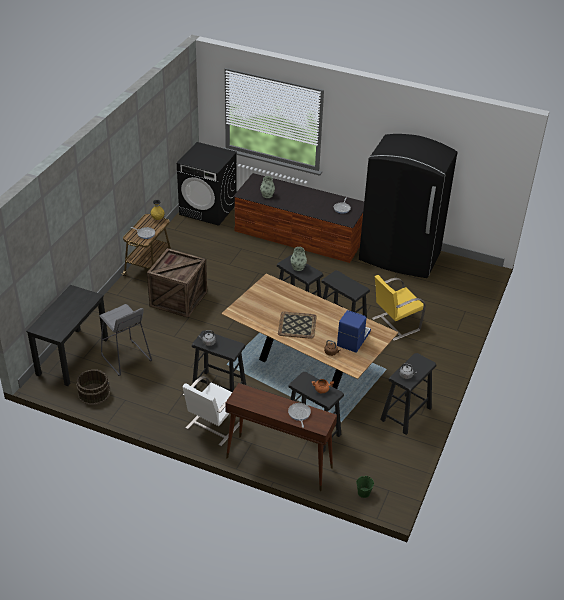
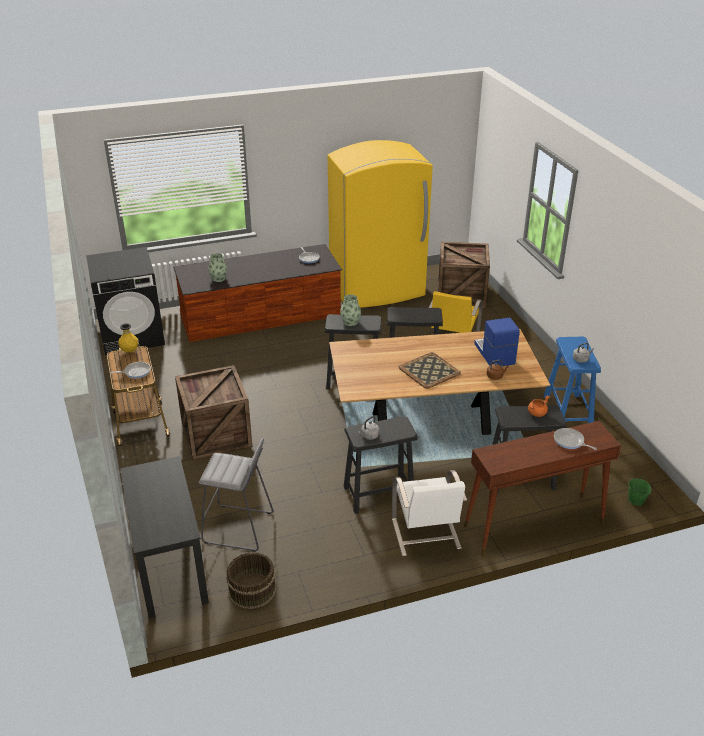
camera: 40 degrees left, 5 degrees down
(399, 257) = (377, 290): black fridge -> yellow fridge
(405, 414) = (567, 412): black stool -> blue stool
(456, 292) = (462, 295): none -> crate

